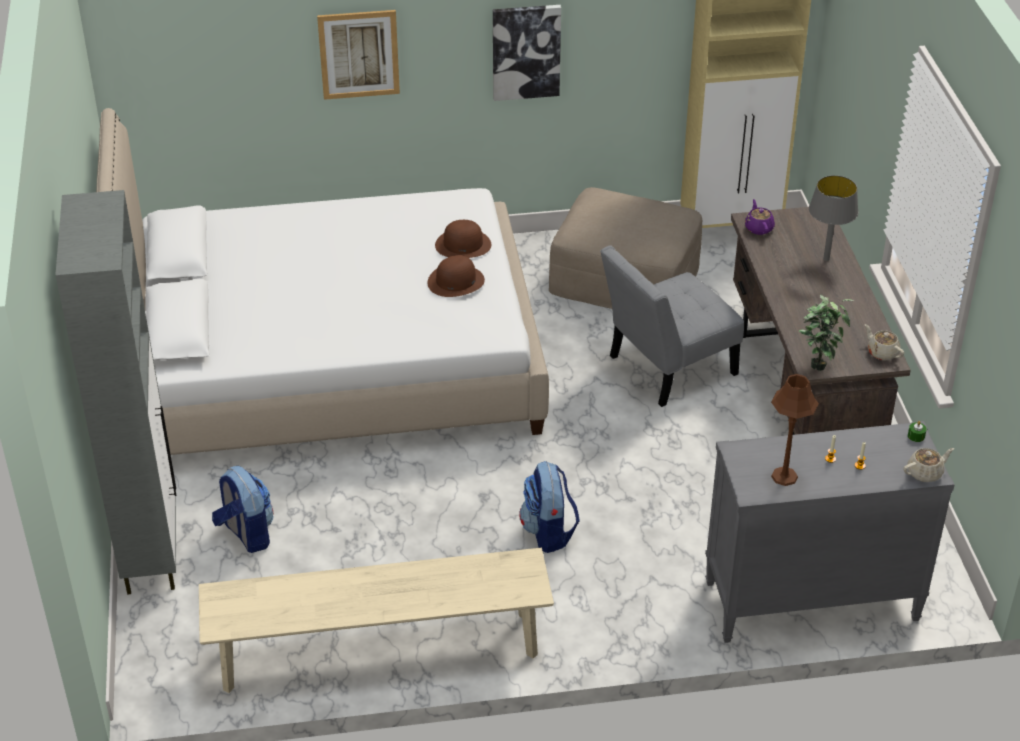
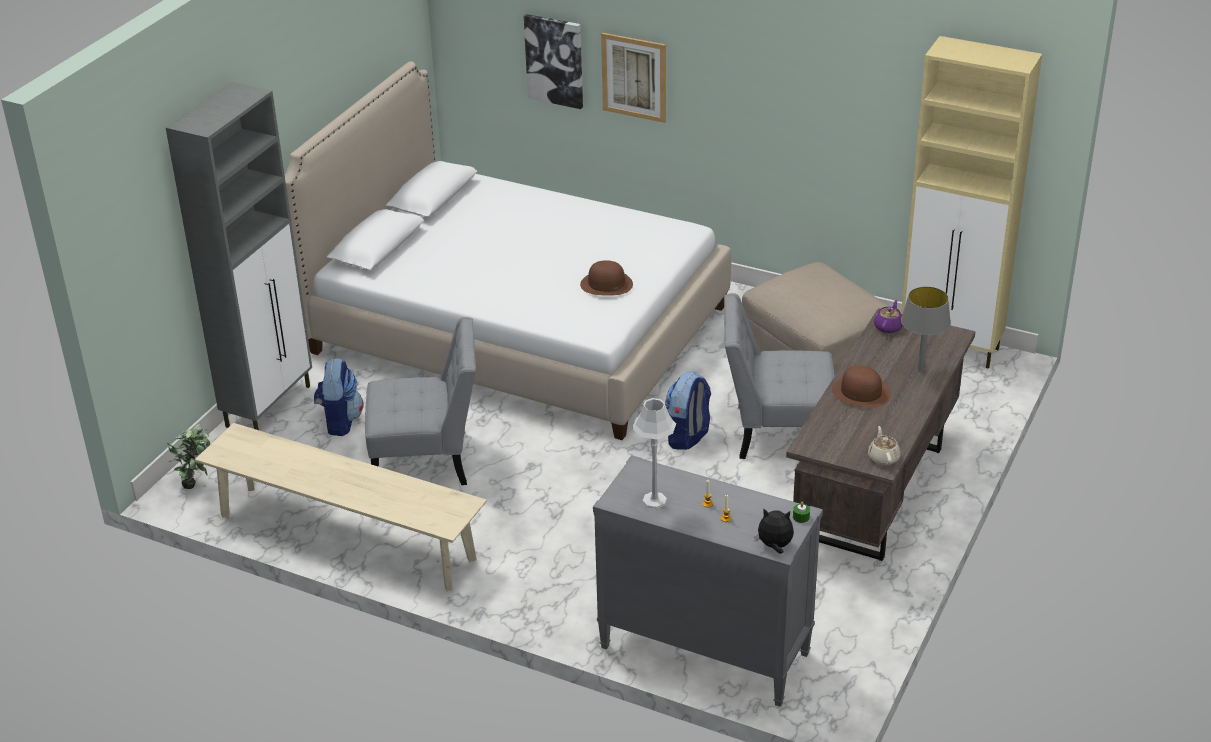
camera: 35 degrees right, 5 degrees down
(378, 535) = (427, 460): none -> grey chair
(463, 244) = (643, 261): brown hat -> brown hat (861, 392)
(526, 51) = (776, 114): picture -> picture (554, 60)
(548, 532) = (552, 511): backpack -> backpack (687, 436)
(784, 476) = (654, 500): brown table lamp -> grey table lamp
(819, 362) = (819, 444): potted plant -> potted plant (197, 483)
(925, 473) = (774, 546): beige teapot -> plush toy

